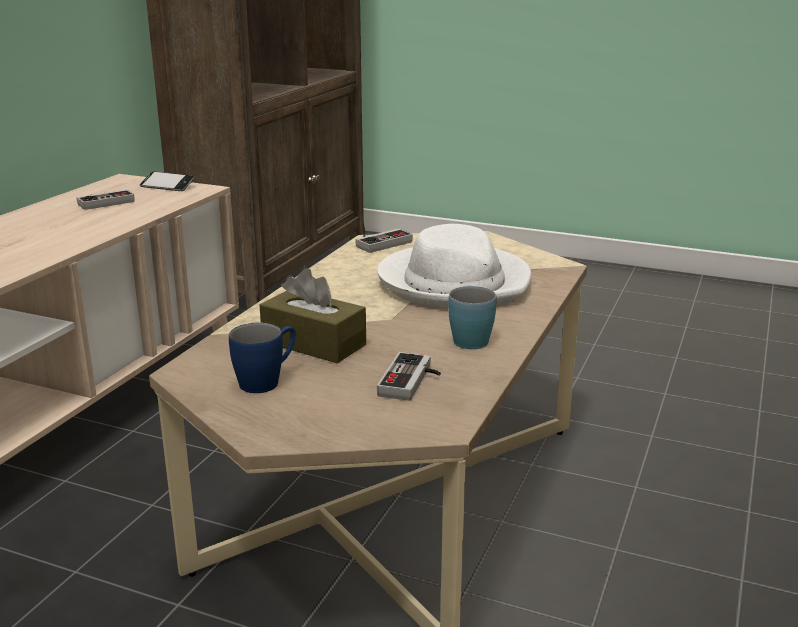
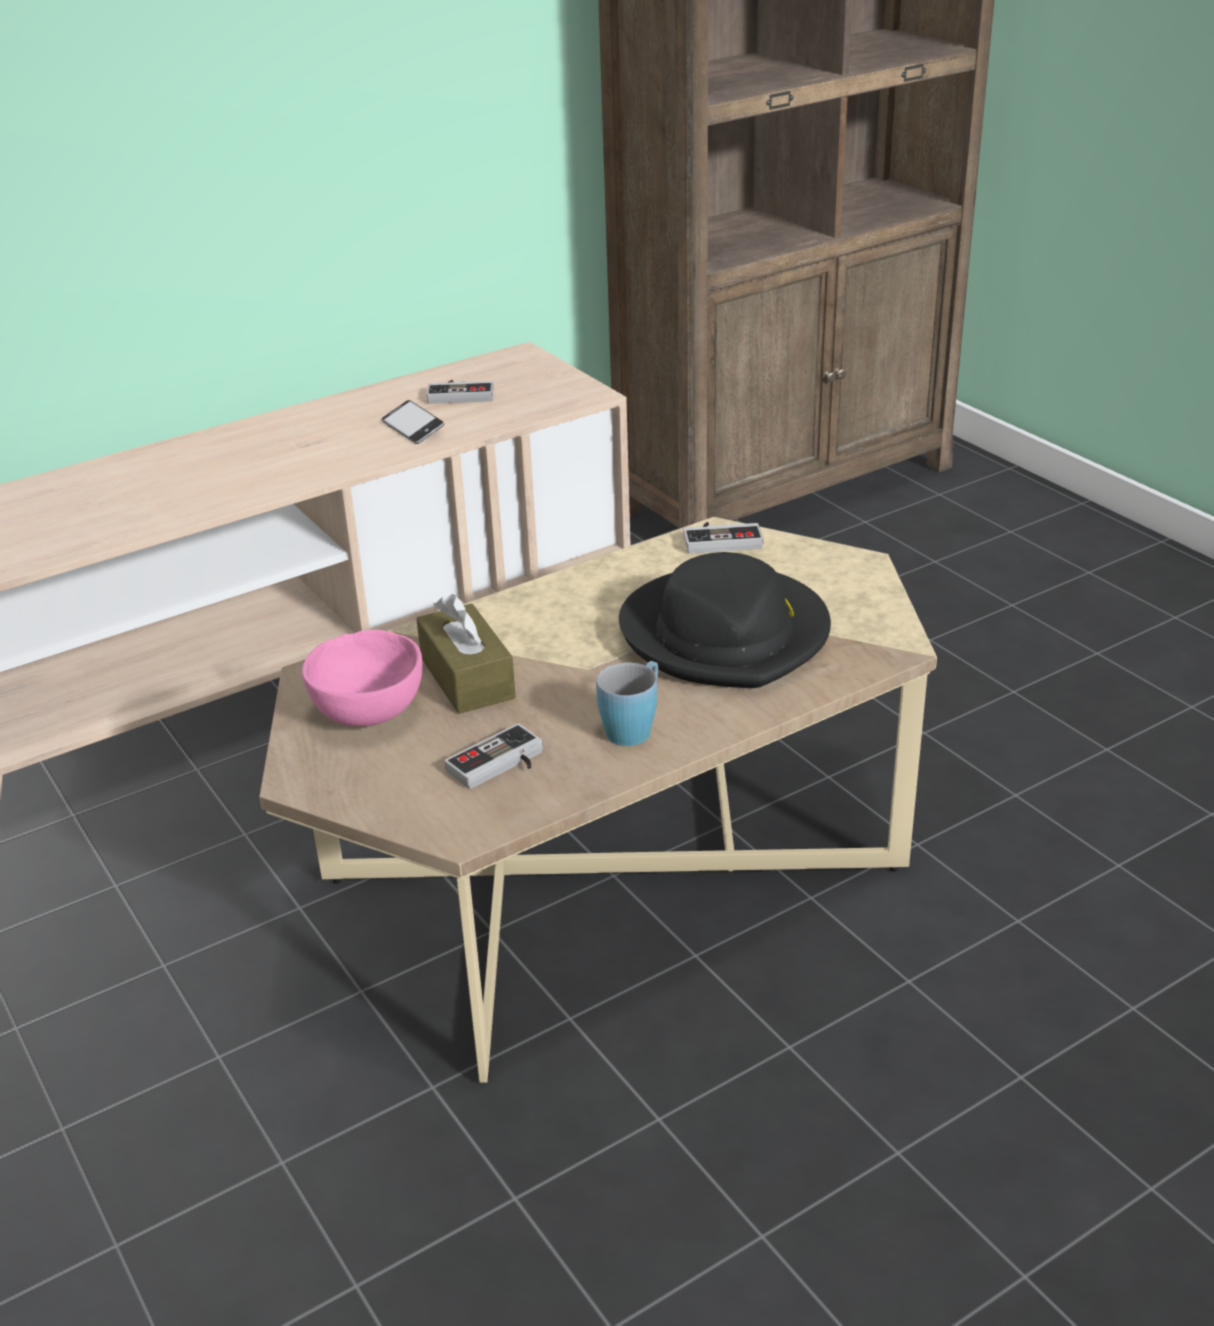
camera: 35 degrees right, 10 degrees up
(167, 186) = (556, 379): phone -> phone (413, 428)
(267, 380) = (370, 713): blue mug -> pink bowl
(455, 282) = (726, 635): white hat -> black hat

